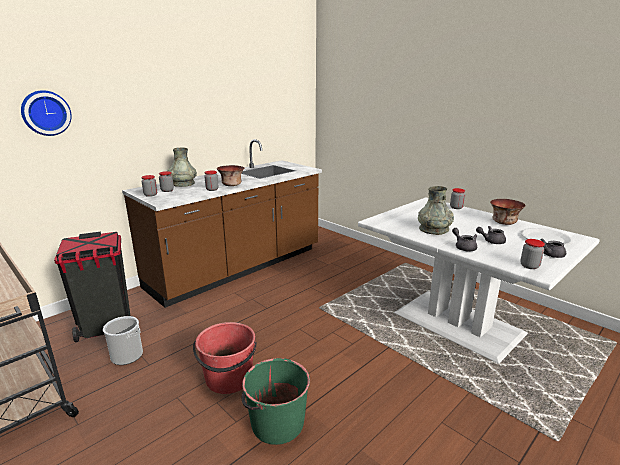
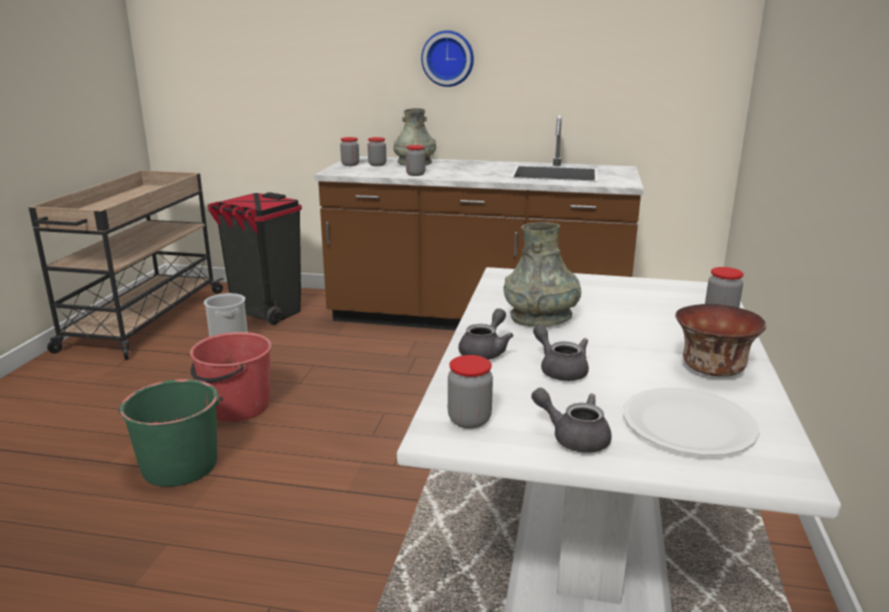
camera: 55 degrees right, 0 degrees up
(45, 113) = (279, 45): wall clock -> wall clock (448, 58)
(231, 185) = (450, 175): bowl -> none

